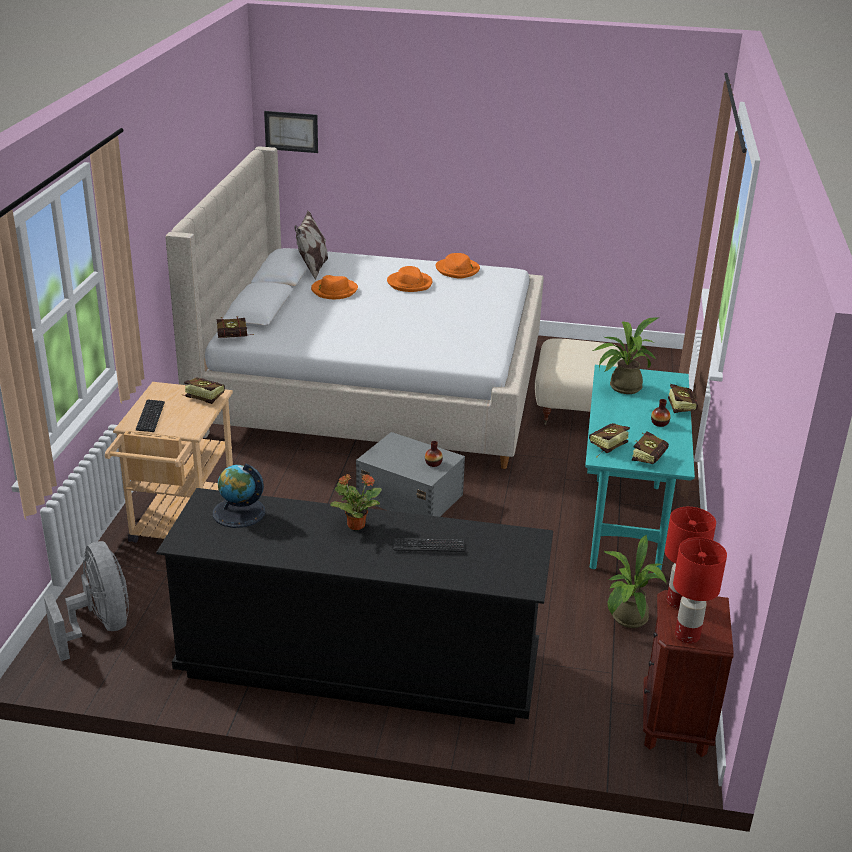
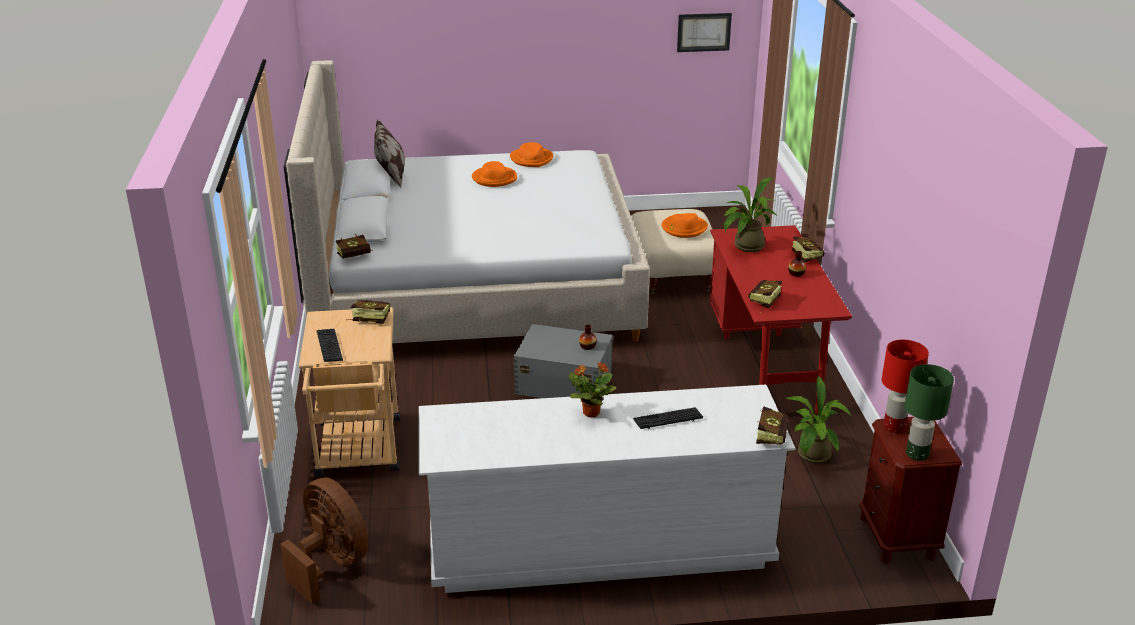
camera: 15 degrees left, 0 degrees up
(99, 627) = (331, 564): grey fan -> brown fan
(239, 512) = (475, 421): globe -> none
(291, 131) = (341, 42): picture -> picture (704, 32)
(334, 291) = (425, 196): orange hat -> orange hat (683, 228)
(359, 664) = (599, 545): black dresser -> white dresser
(627, 518) = (767, 366): turquoise desk -> red desk
(650, 457) = (805, 305): book -> book (772, 435)
(688, 636) = (917, 454): red table lamp -> green table lamp

